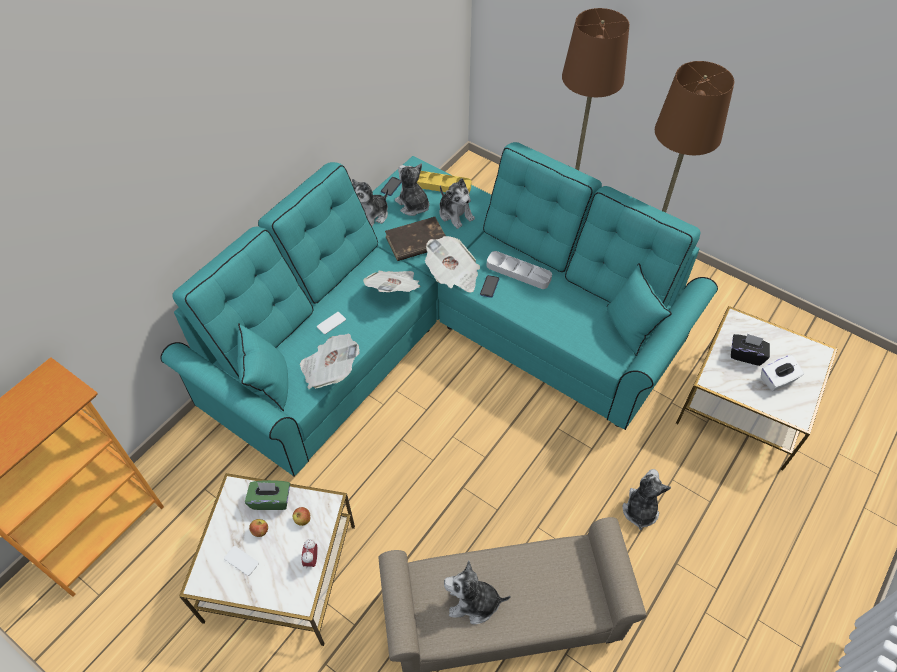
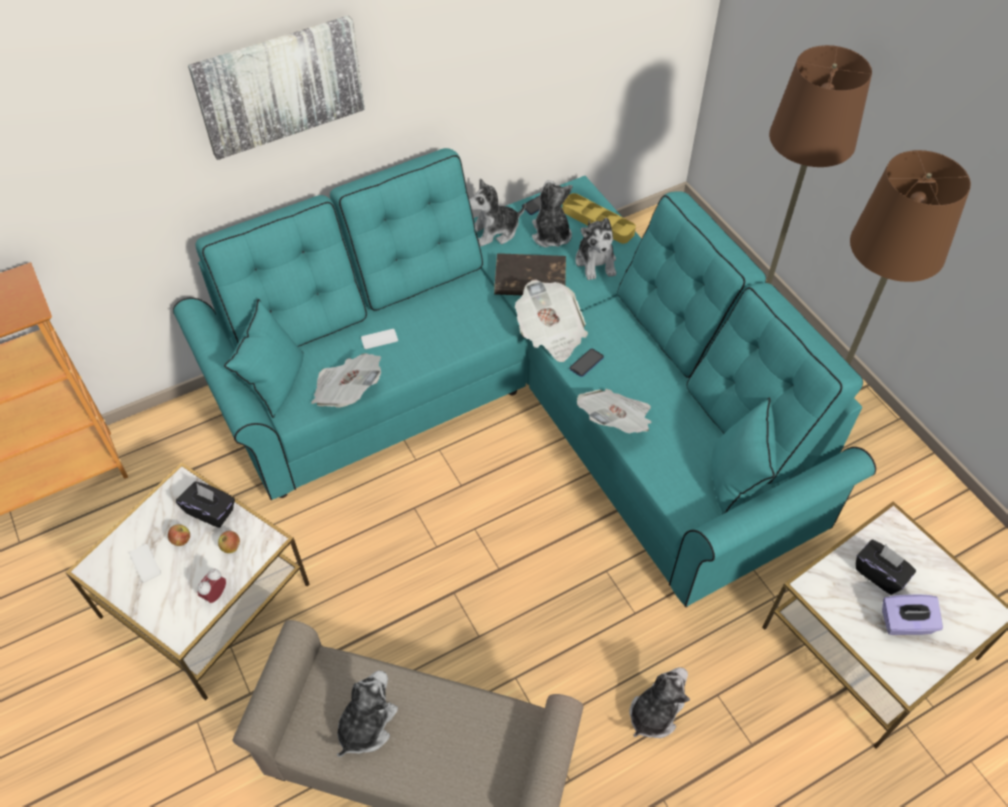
camera: 25 degrees right, 0 degrees up
(210, 148) = (279, 85): none -> picture
(271, 500) = (211, 511): green tissue box -> black tissue box
(394, 290) = (472, 327): newspaper -> newspaper (616, 422)
(473, 603) = (366, 725): plush toy -> plush toy turned 90 degrees clockwise
(518, 272) = (632, 358): grey tray -> none
(777, 380) = (905, 623): white tissue box -> purple tissue box

